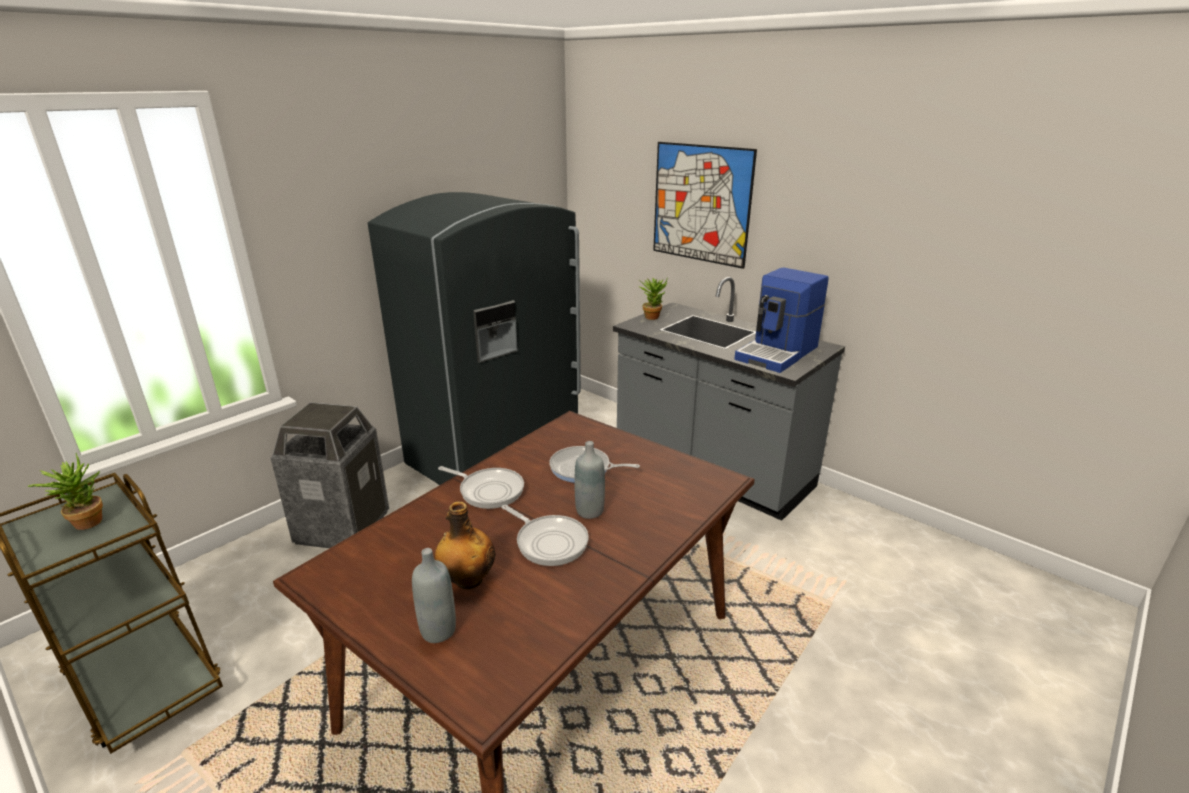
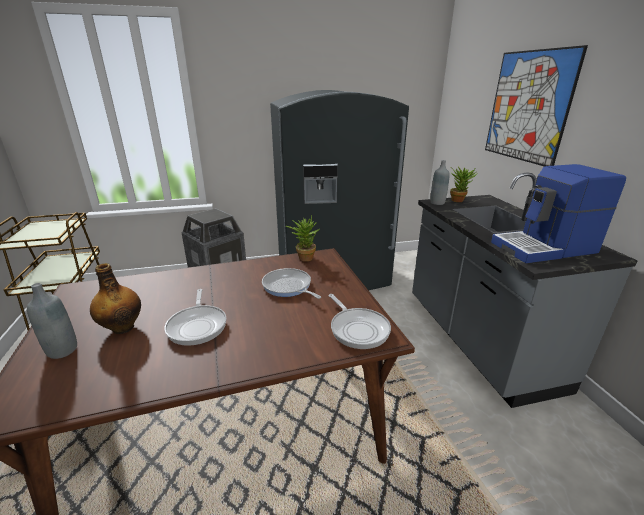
camera: 35 degrees right, 0 degrees up
(84, 522) = (50, 230): potted plant -> potted plant (304, 257)
(488, 490) = (215, 278): frying pan -> frying pan (358, 329)
(589, 511) = (251, 316): grey bottle -> grey bottle (437, 203)

